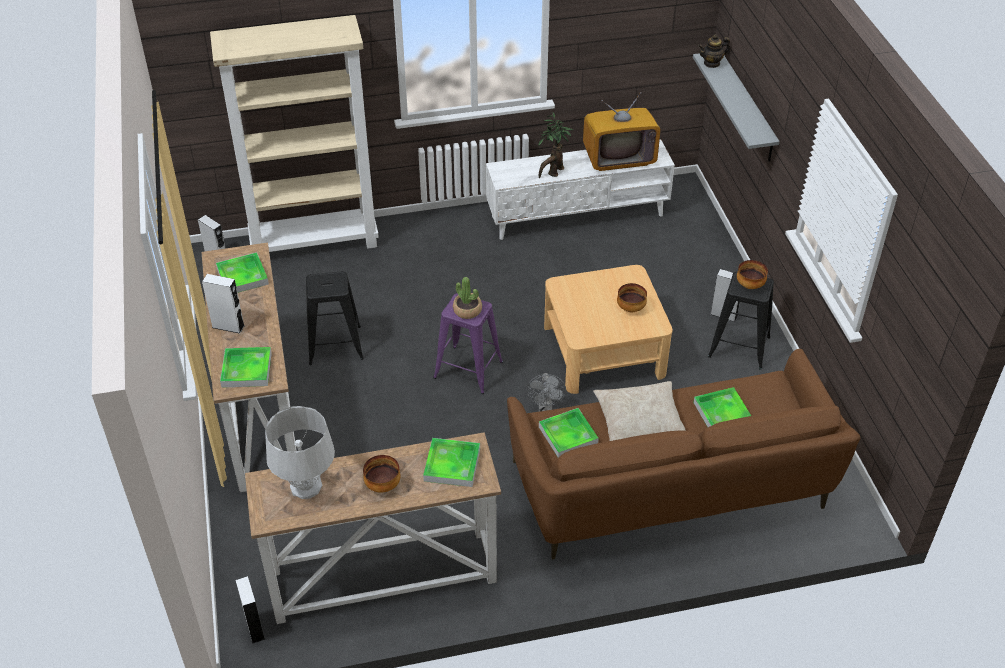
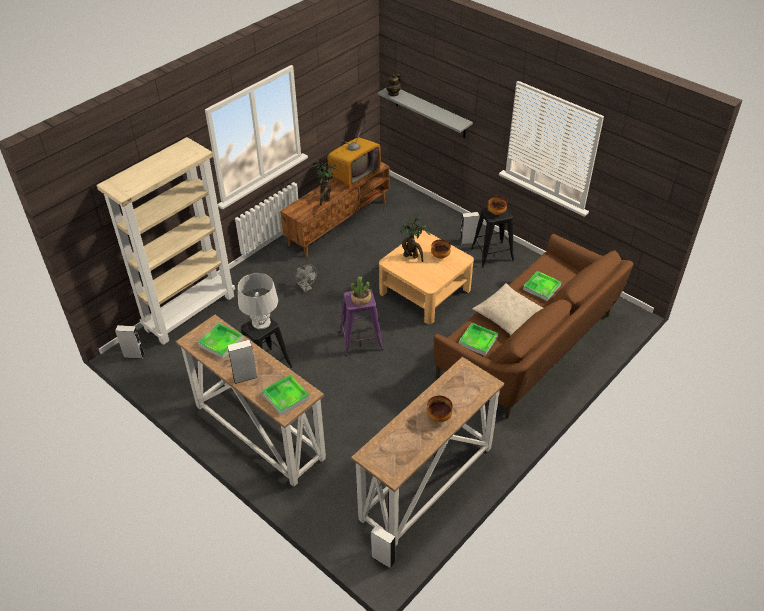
camera: 35 degrees left, 0 degrees up
(306, 486) = (396, 443): grey table lamp -> grey table lamp (261, 322)
(452, 465) = (464, 384): tray -> none
(545, 407) = (424, 338): grey fan -> grey fan (306, 288)
(578, 215) = (338, 223): white tv stand -> brown tv stand
(594, 292) = (412, 256): none -> potted plant

